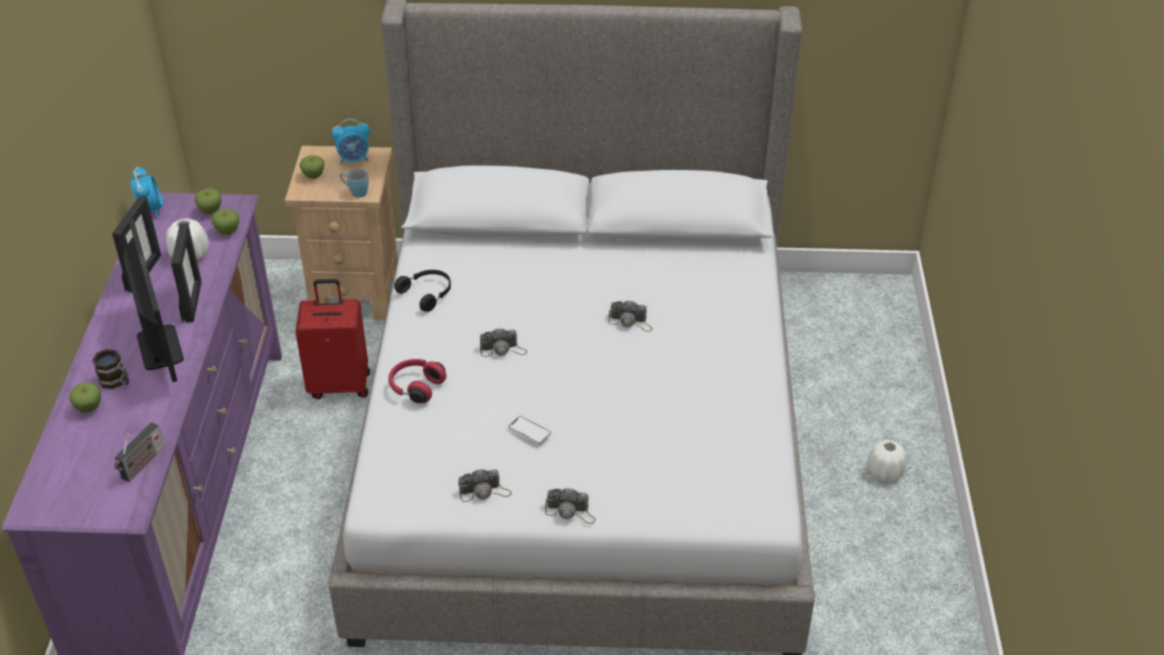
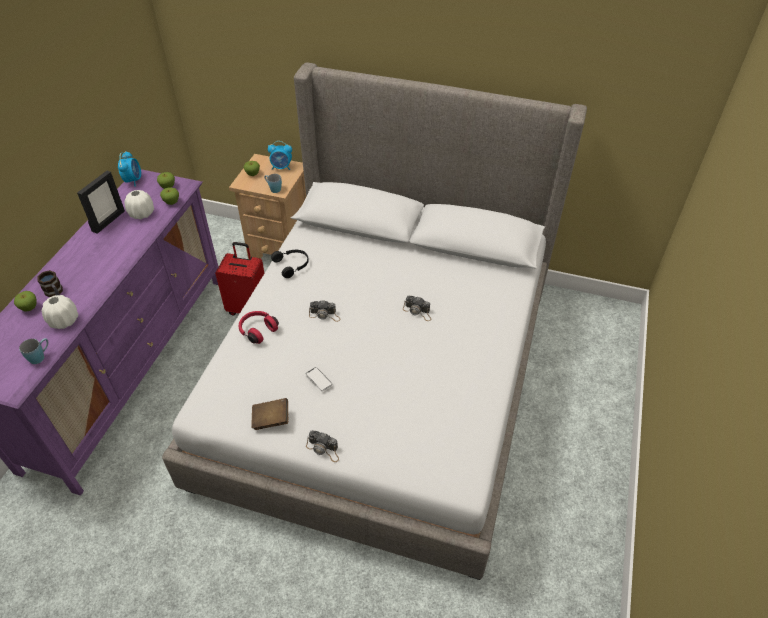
camera: 15 degrees right, 5 degrees up
(142, 465) = (40, 356): radio -> blue mug
(160, 347) = (93, 274): monitor -> none
(192, 301) = (127, 246): picture frame -> none
(484, 492) = (271, 419): camera -> brown book
(885, 472) = (582, 446): white vase -> white vase (64, 321)

